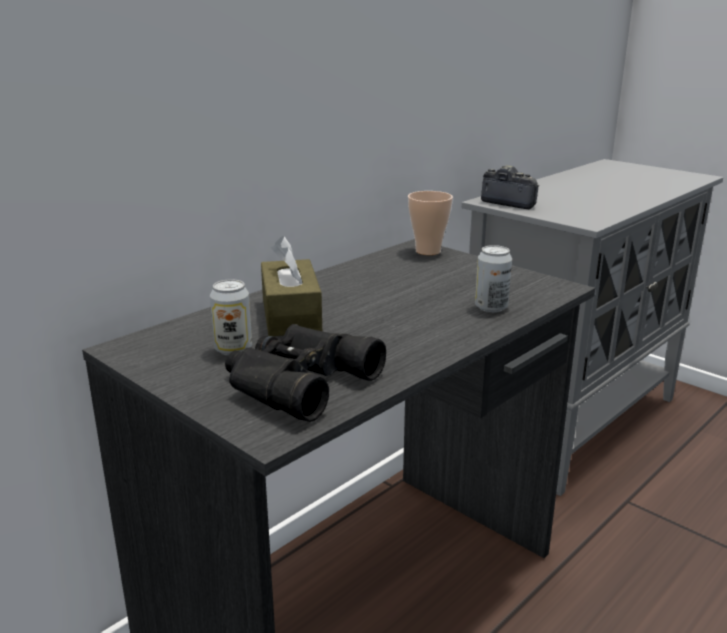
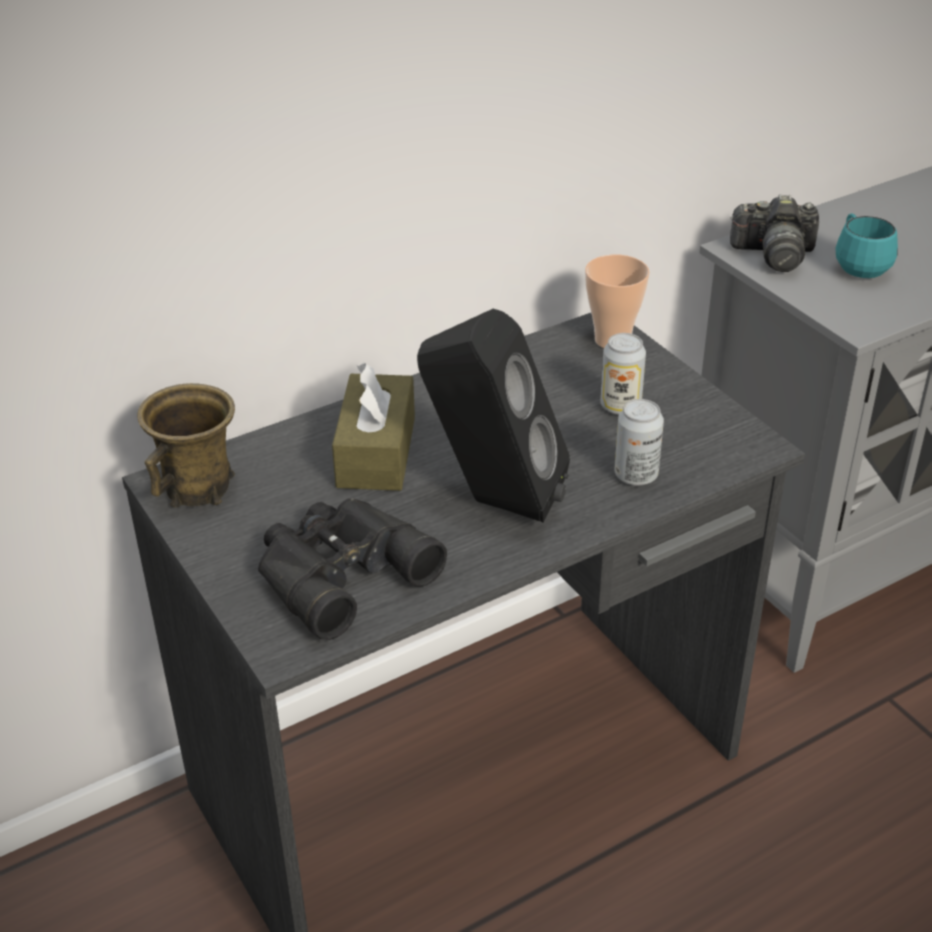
camera: 15 degrees right, 15 degrees up
(152, 347) = (199, 487): none -> brown mug
(233, 349) = (288, 505): can -> can (620, 406)
(395, 330) = (492, 501): none -> black speaker
(511, 202) = (774, 255): camera -> camera turned 135 degrees clockwise
(565, 202) = (858, 266): none -> turquoise mug

